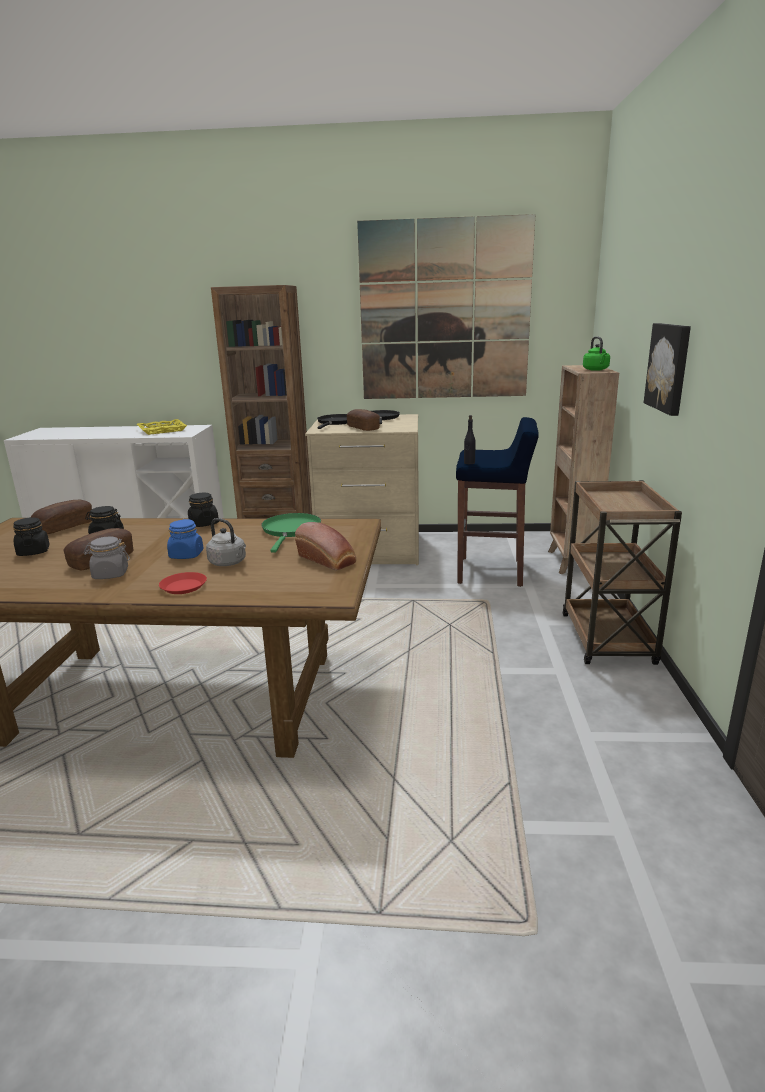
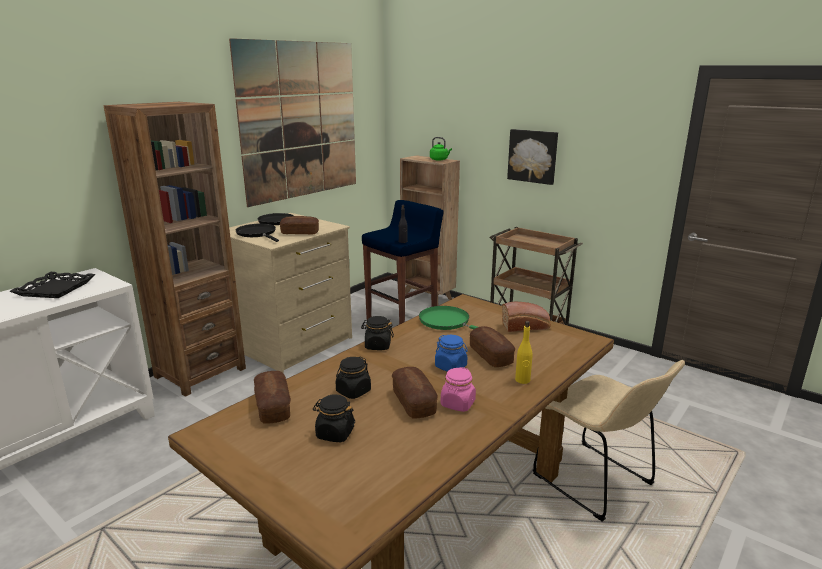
camera: 55 degrees left, 0 degrees up
(110, 574) = (457, 404): grey jar -> pink jar
(162, 430) = (55, 289): yellow tray -> black tray
(184, 586) = (522, 380): red plate -> yellow bottle
(229, 563) = (490, 355): grey kettle -> bread
(305, 792) = (597, 483): none -> beige chair

